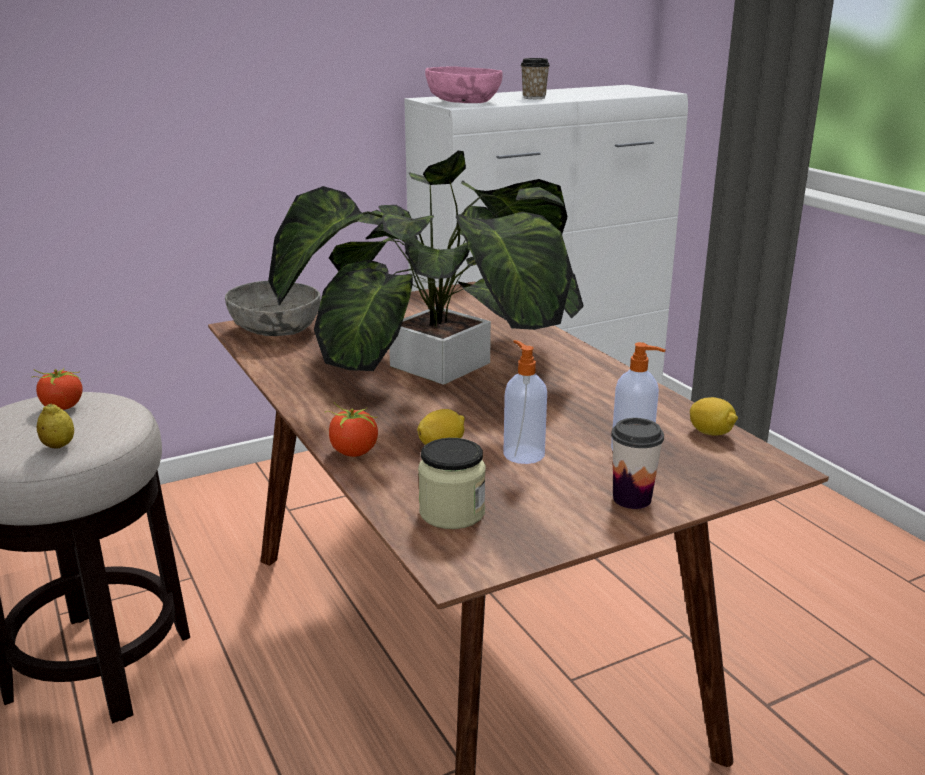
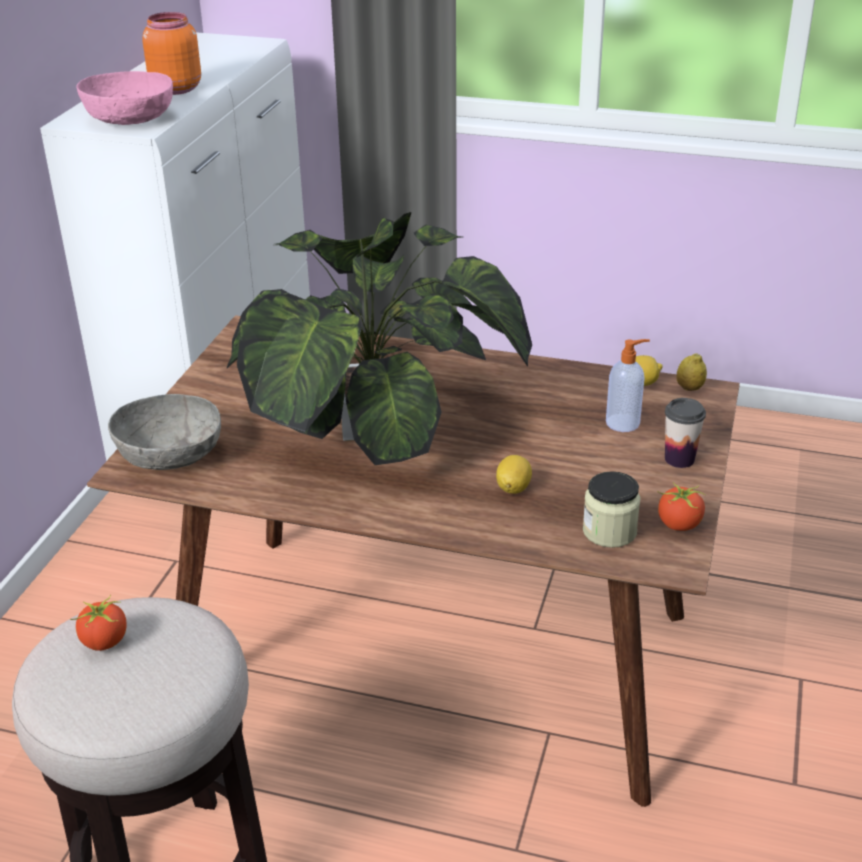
camera: 45 degrees left, 10 degrees up
(59, 446) = (189, 673): lemon -> lemon (689, 388)
(353, 452) = (468, 528): tomato -> tomato (679, 525)
(523, 454) = (570, 463): soap dispenser -> none
(534, 98) = (175, 89): cup -> orange jar

